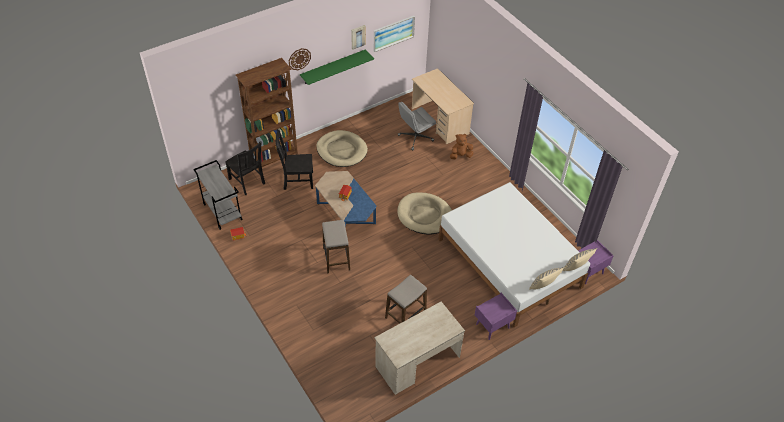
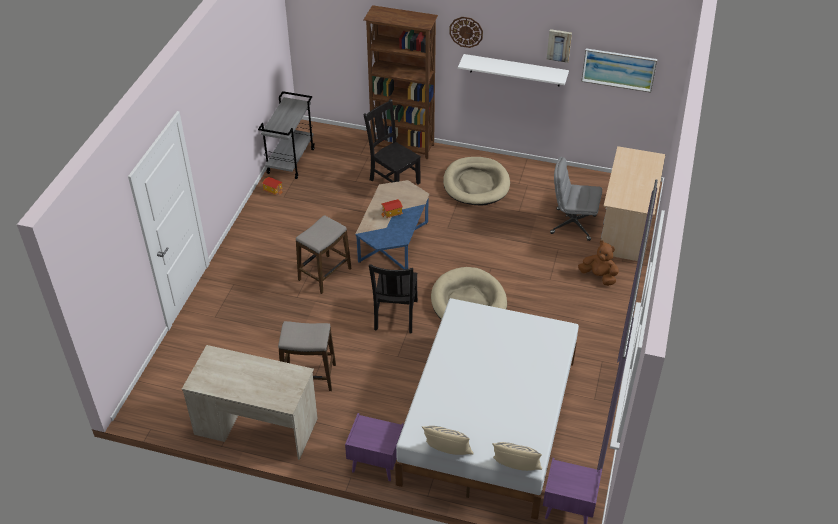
camera: 50 degrees right, 5 degrees down
(247, 182) = (348, 151): black chair -> black chair (395, 316)
(333, 67) = (515, 70): green shelf -> white shelf

